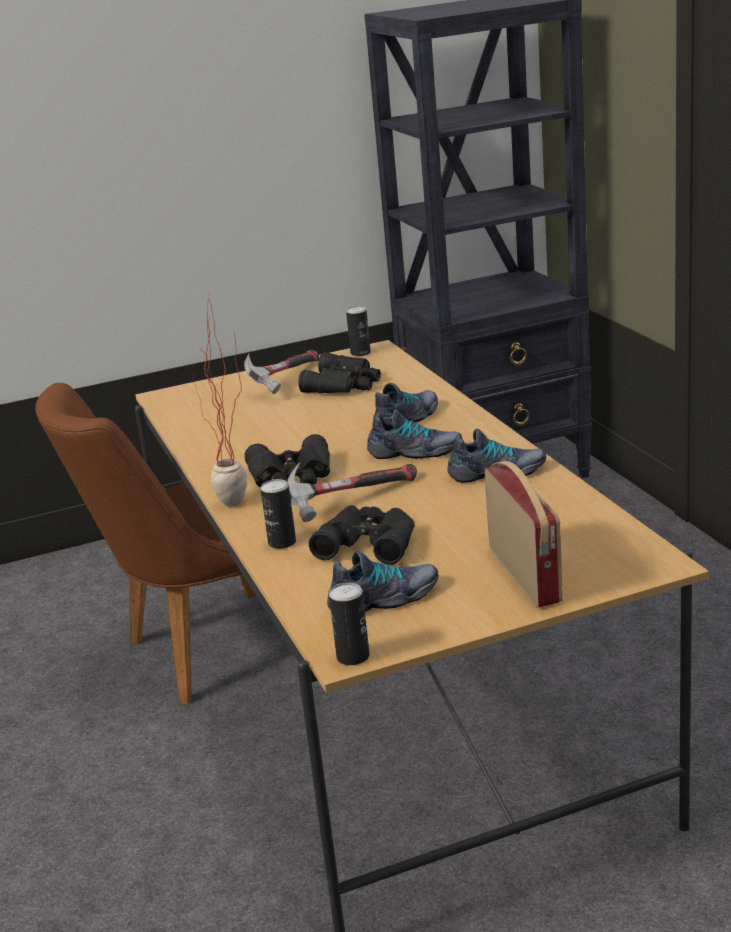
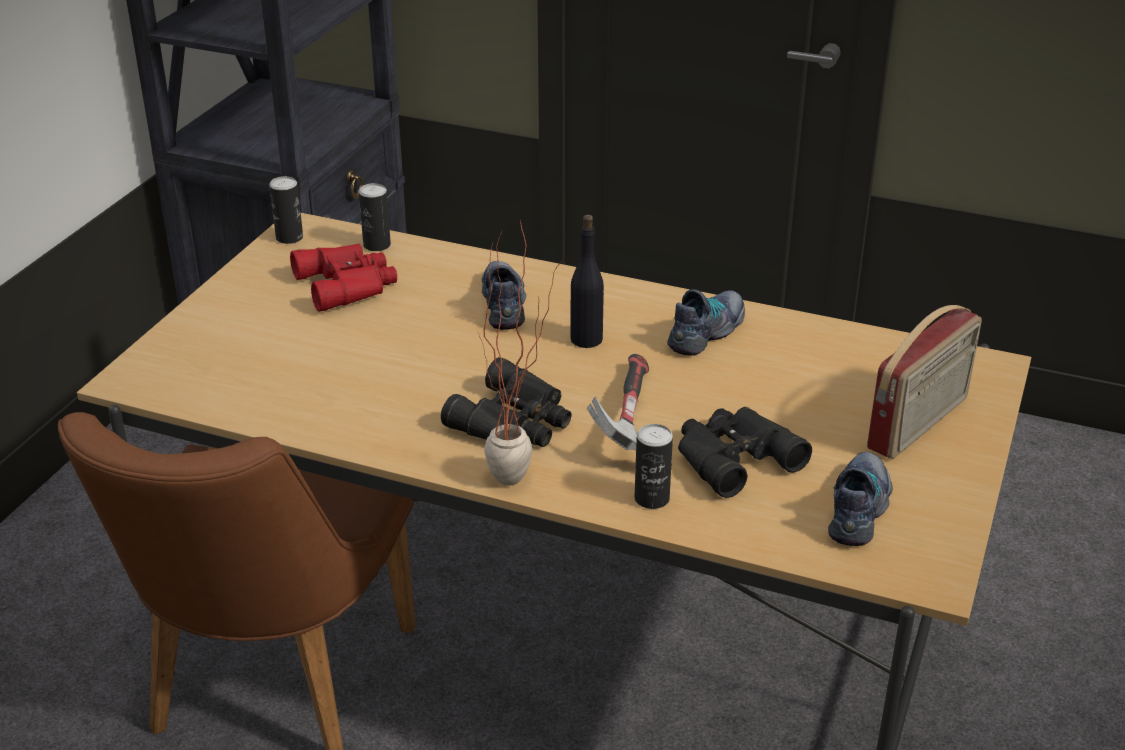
camera: 50 degrees left, 10 degrees up
(285, 380) = (261, 303): hammer -> none
(344, 384) = (348, 284): black binoculars -> red binoculars
(353, 656) = (941, 578): can -> can (377, 245)
(415, 452) = (587, 339): shoe -> black bottle
(526, 574) = (919, 424): radio -> radio turned 105 degrees clockwise

